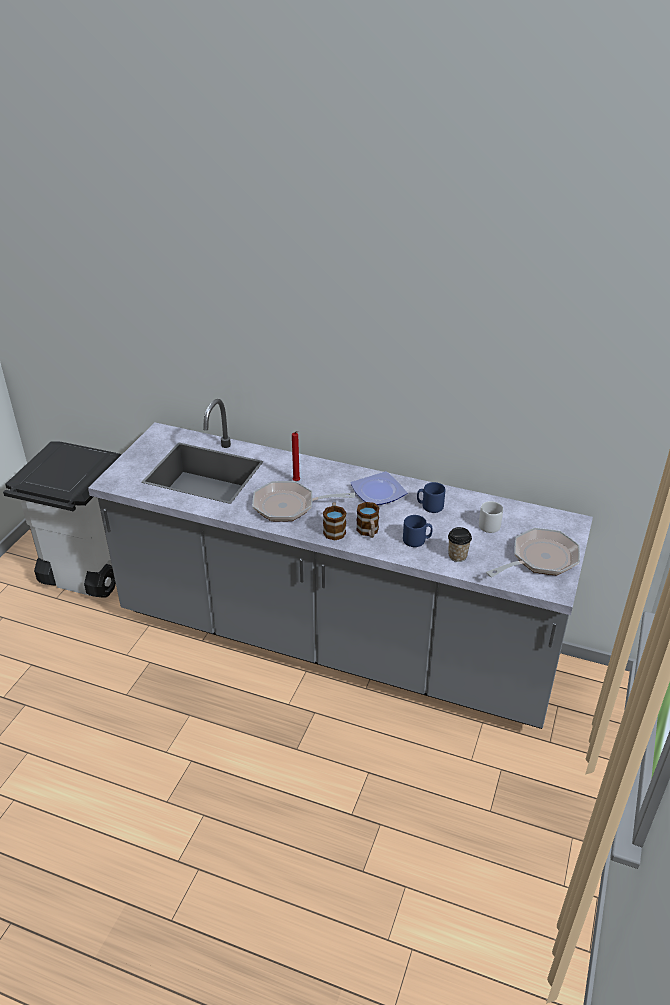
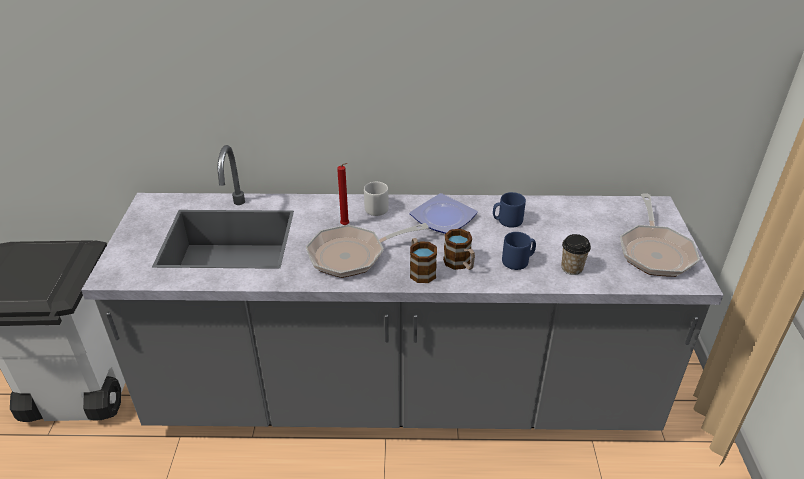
camera: 20 degrees left, 0 degrees up
(490, 524) = (581, 226): grey mug -> grey mug (377, 207)
(540, 559) = (655, 251): frying pan -> frying pan turned 150 degrees clockwise

